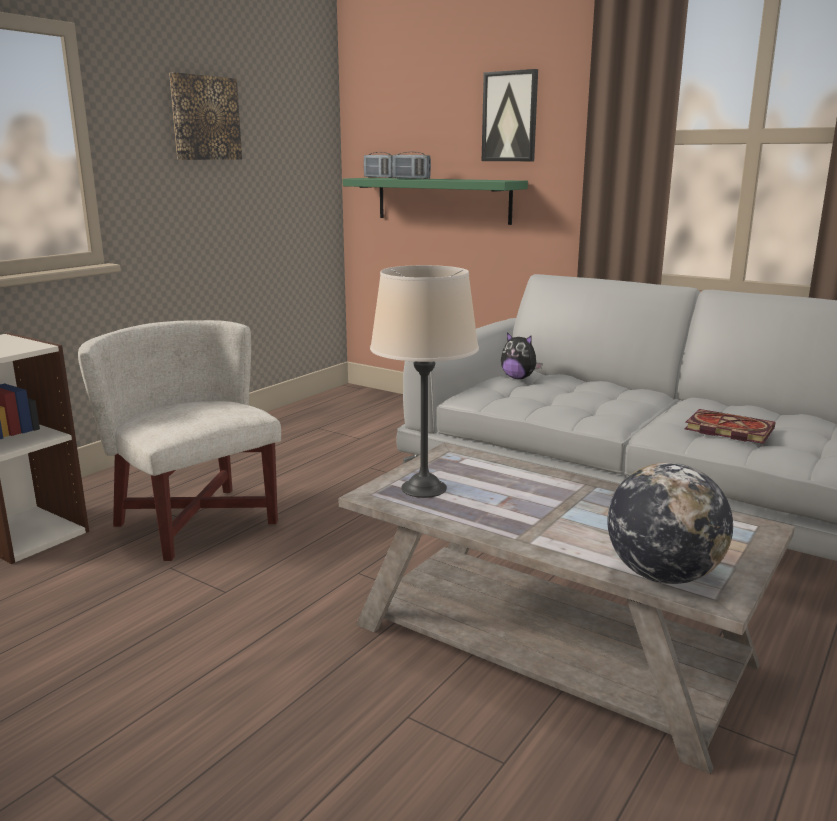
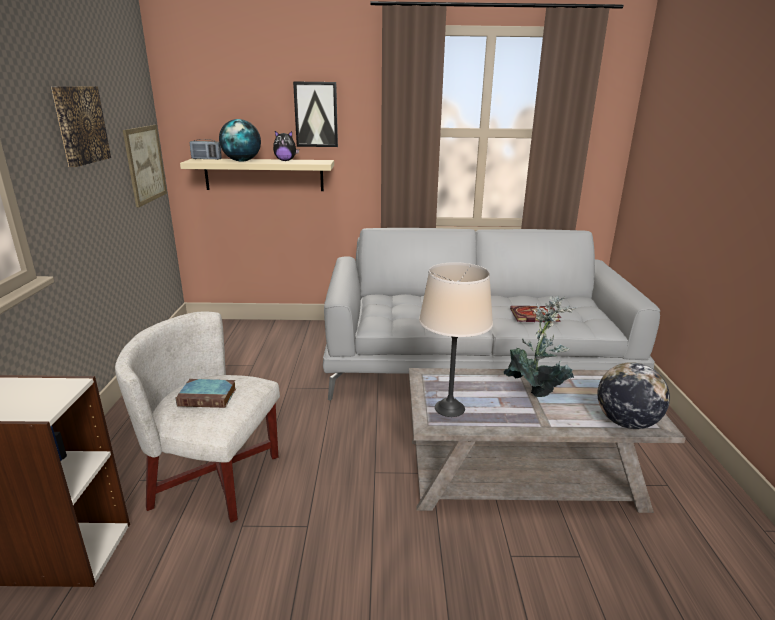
camera: 35 degrees left, 5 degrees up
(187, 411) = (208, 397): none -> book
(306, 178) = (145, 164): none -> picture
(411, 178) = (242, 161): radio -> globe
(443, 200) = (264, 174): green shelf -> beige shelf
(519, 378) = (383, 303): plush toy -> plush toy (285, 160)
(580, 505) = (536, 390): none -> potted plant

